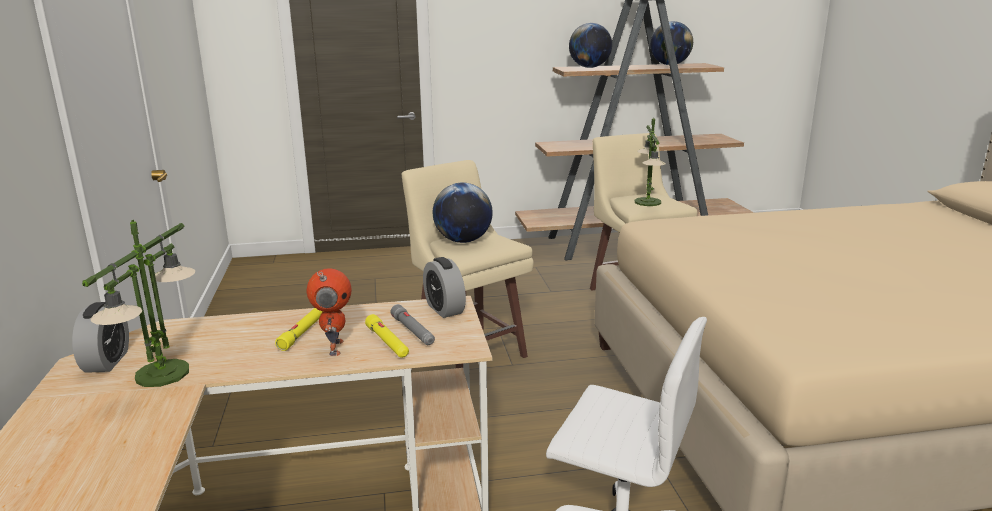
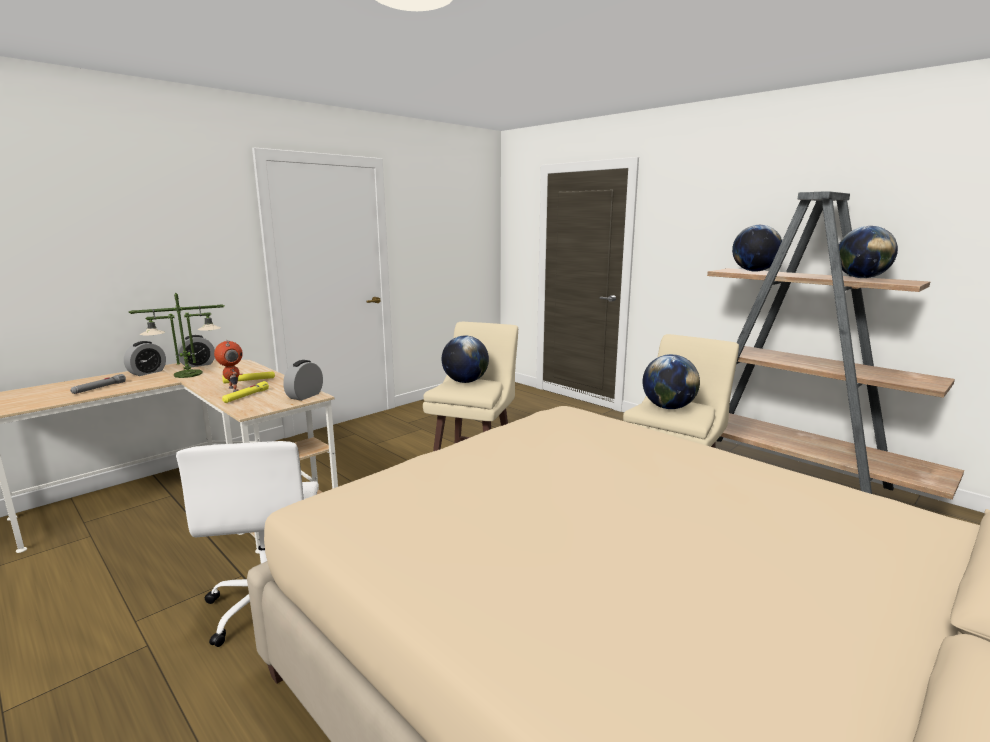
camera: 55 degrees right, 5 degrees down
(65, 410) = (147, 372): none -> alarm clock
(334, 348) = (232, 389): toy robot -> toy robot turned 90 degrees counterclockwise
(413, 331) = (265, 397): grey flashlight -> grey flashlight (99, 388)
(647, 202) = (668, 407): table lamp -> globe

